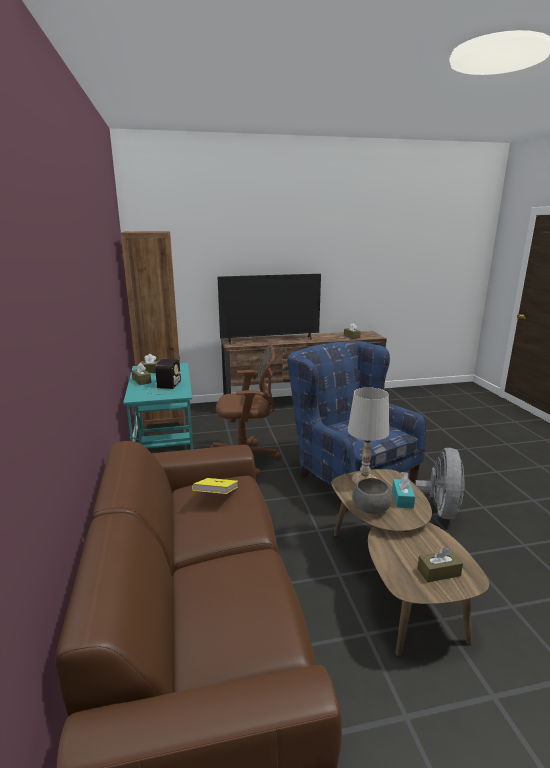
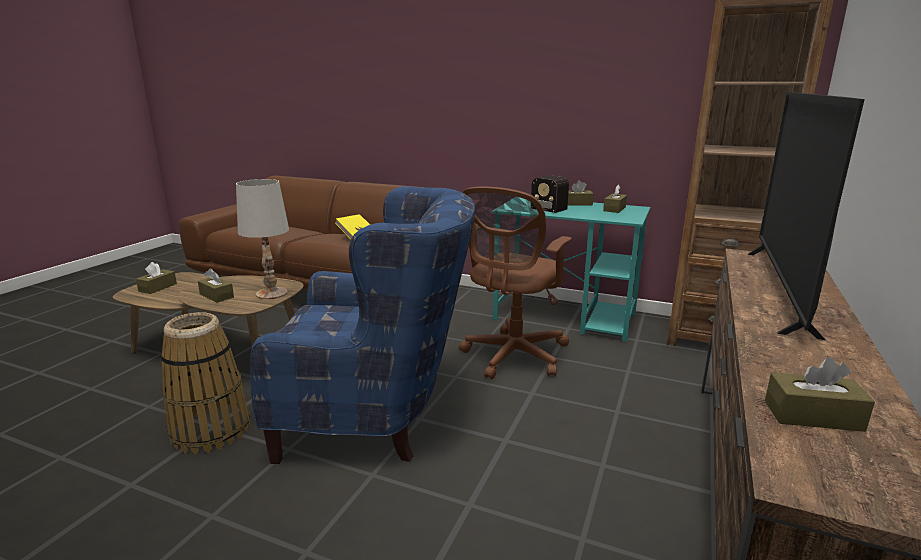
camera: 125 degrees right, 0 degrees up
(370, 507) = (241, 281): grey bowl -> none
(402, 499) = (216, 296): turquoise tissue box -> brown tissue box
(434, 512) = (211, 430): grey fan -> basket

